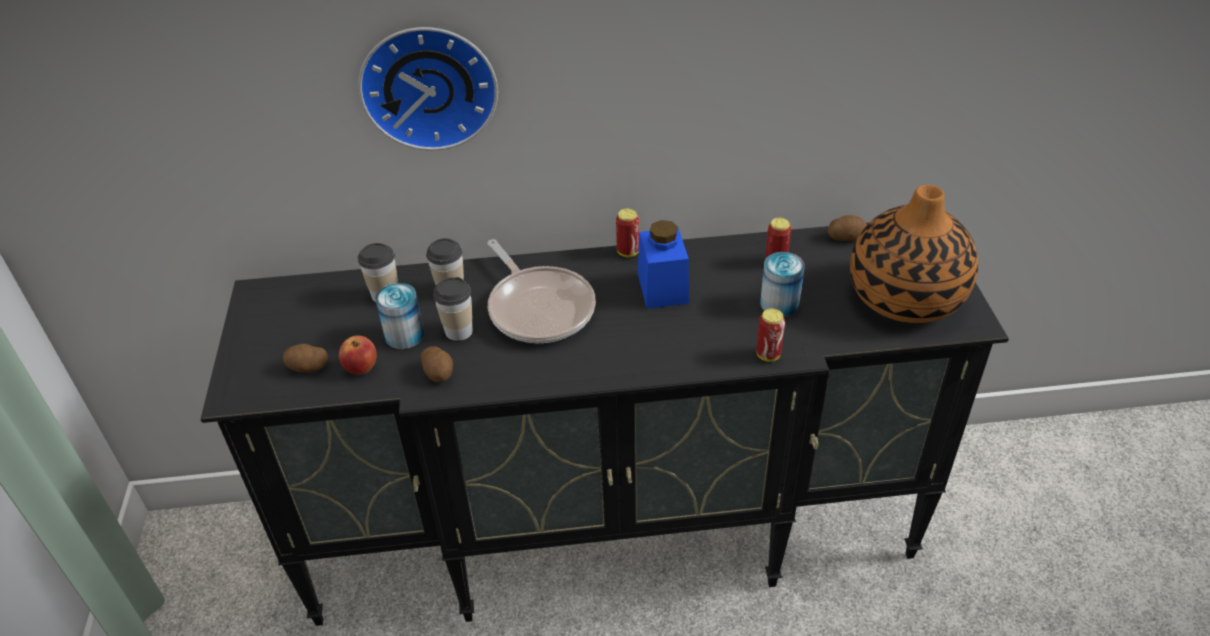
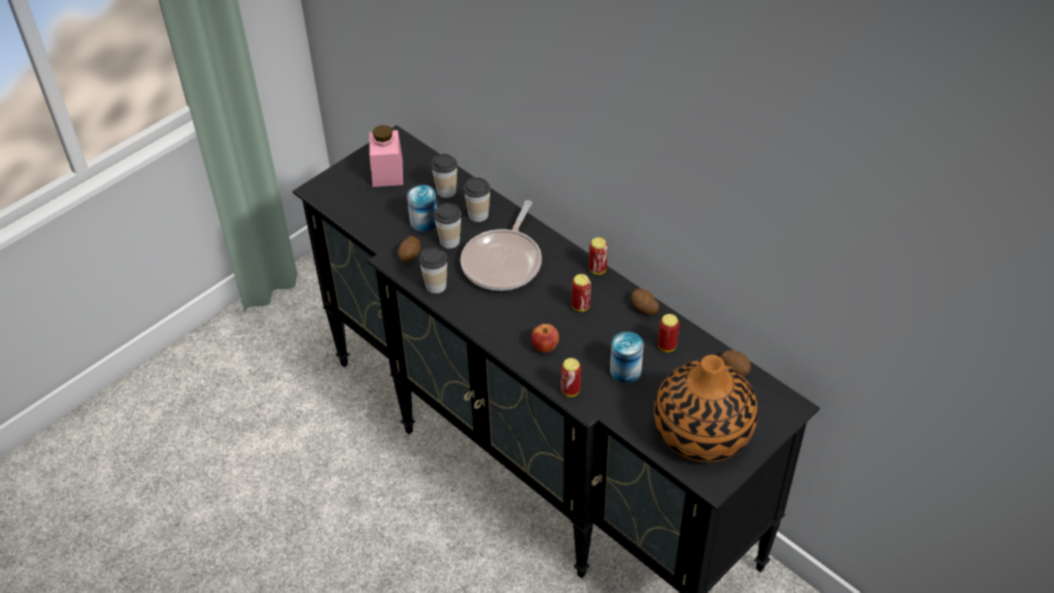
camera: 50 degrees right, 5 degrees up
(294, 324) = (387, 173): none -> pink jar
(307, 368) = (362, 202): potato -> potato (643, 308)
(361, 368) = (383, 223): apple -> apple (545, 347)
(429, 85) = (511, 79): wall clock -> none
(508, 376) = (435, 285): none -> cup
(662, 288) = (580, 306): blue jar -> can

